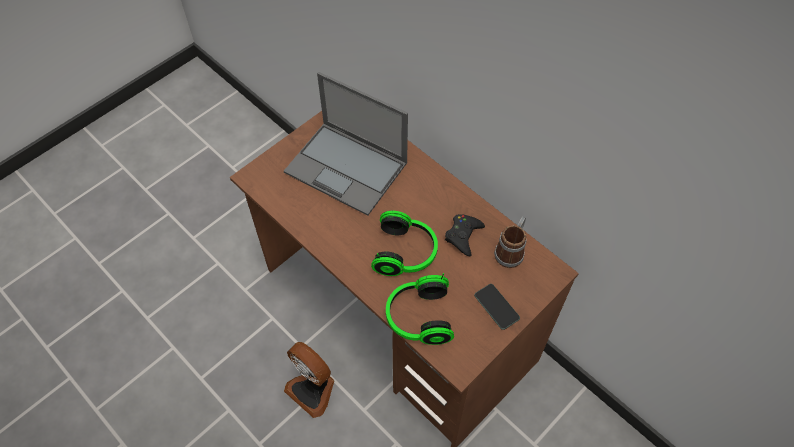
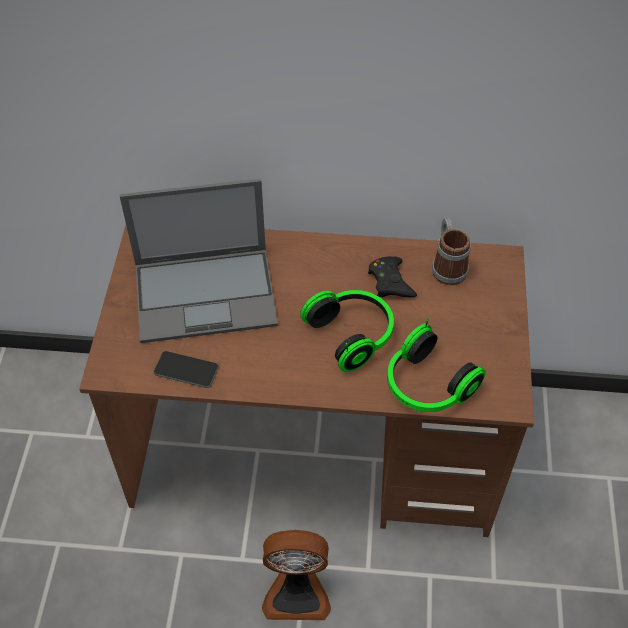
camera: 40 degrees left, 5 degrees down
(496, 306) = (486, 324): phone -> phone (186, 370)

